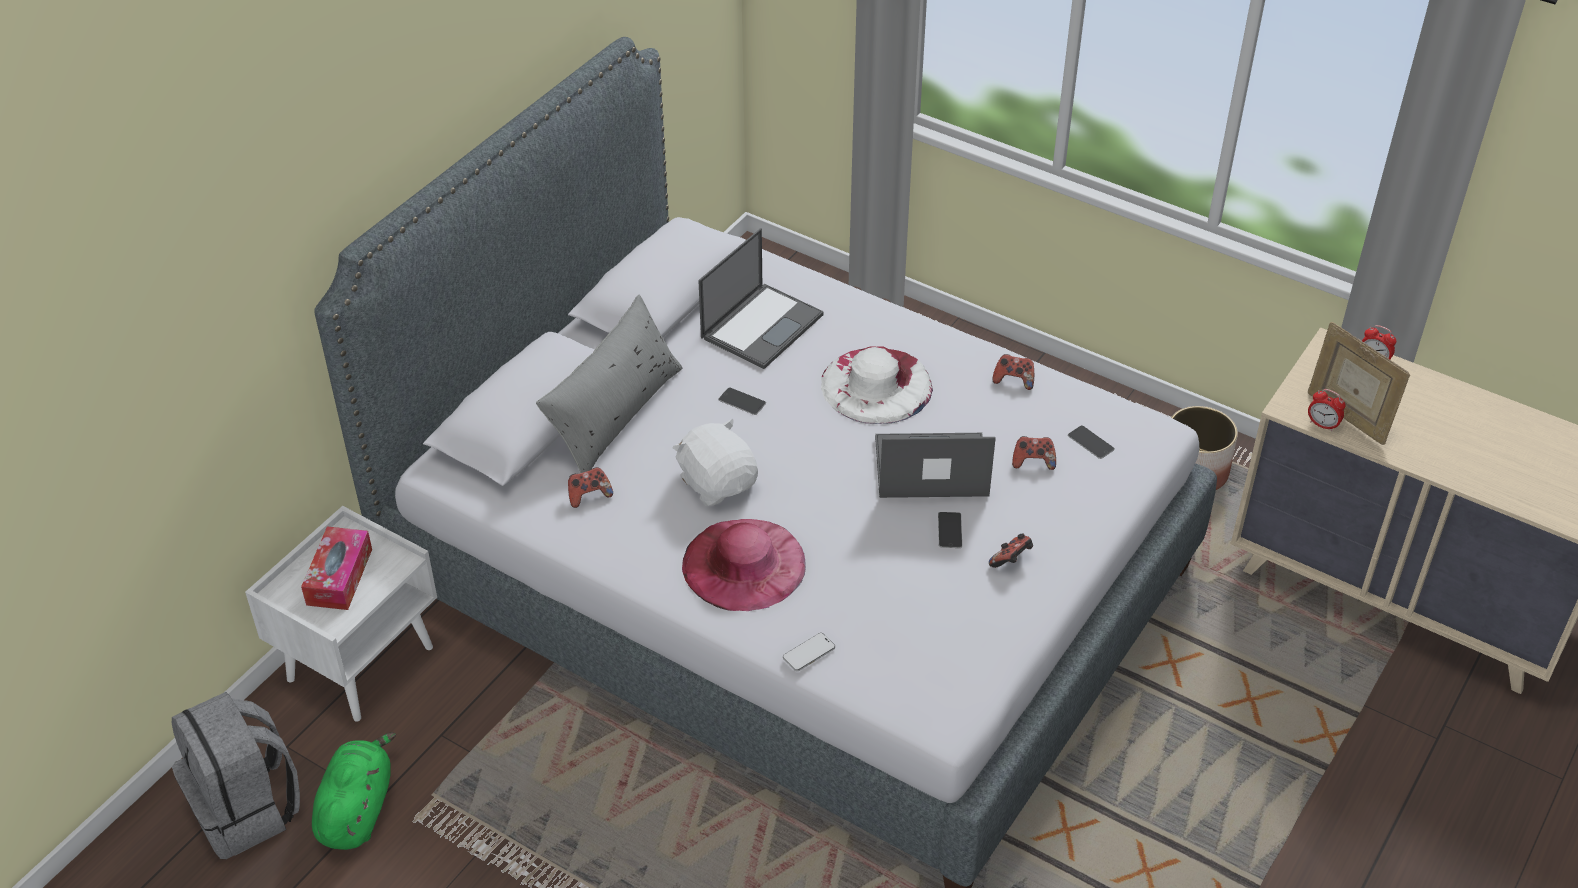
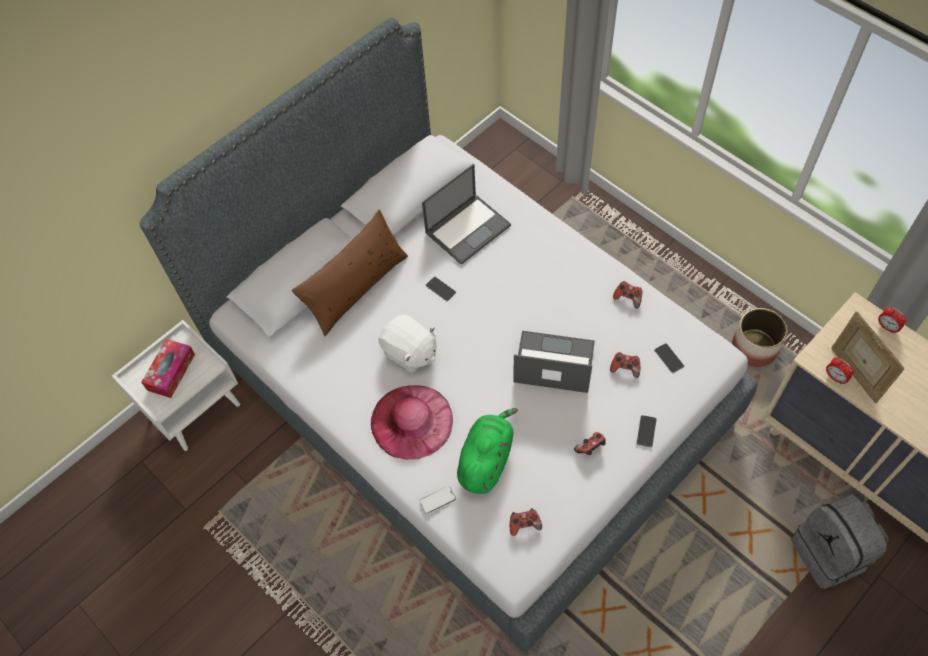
camera: 15 degrees right, 15 degrees up
(247, 810) = (110, 502): grey backpack -> grey backpack (830, 553)
(357, 810) = (173, 513): green plush toy -> green plush toy (486, 459)
(589, 495) = (325, 350): game controller -> game controller (524, 524)
(615, 414) = (356, 287): grey pillow -> brown pillow
(718, 483) = (409, 353): white plush toy -> white plush toy turned 150 degrees clockwise
(876, 385) = (533, 288): white hat -> none
(950, 530) = (554, 416): phone -> phone (646, 431)

